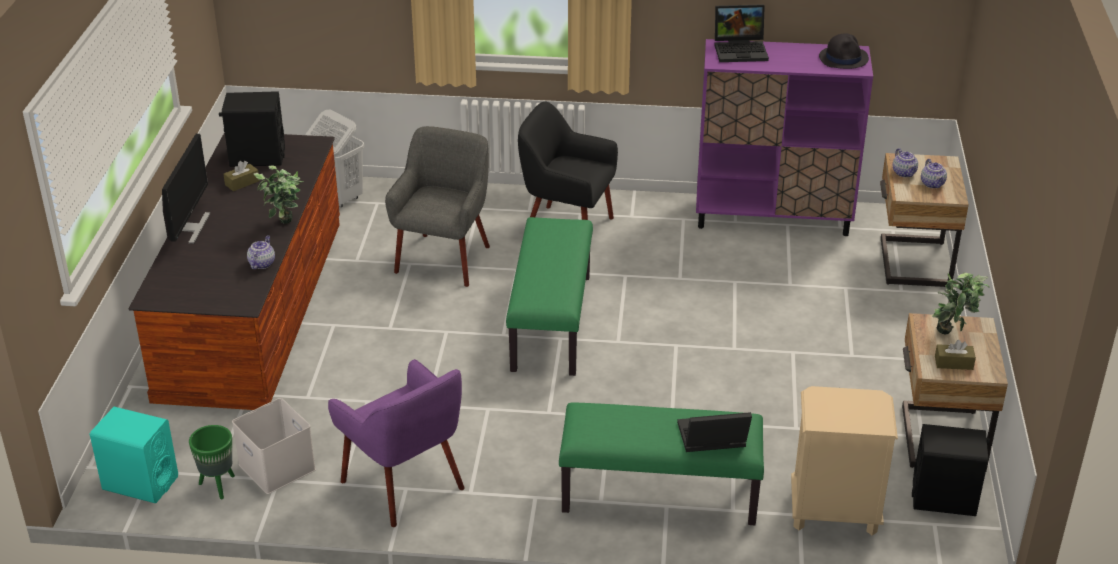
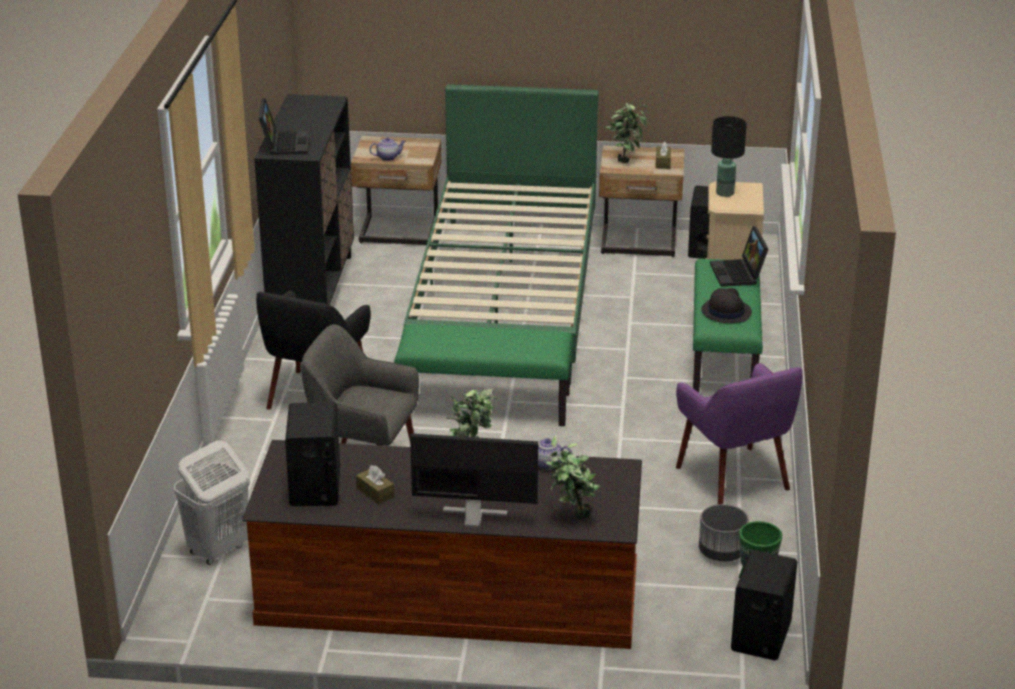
camera: 90 degrees left, 5 degrees down
(140, 483) = (761, 637): turquoise speaker -> black speaker
(176, 275) = (571, 516): none -> potted plant
(275, 467) = (722, 553): white storage box -> grey planter
(404, 485) = (734, 478): purple armchair -> purple armchair turned 105 degrees clockwise
(773, 217) = (312, 288): purple cabinet -> black cabinet
(778, 336) = (506, 297): none -> green bed
(843, 58) = (310, 104): black hat -> black hat (726, 312)
(854, 401) = (725, 193): none -> black table lamp
(933, 184) = (408, 148): teapot -> none

